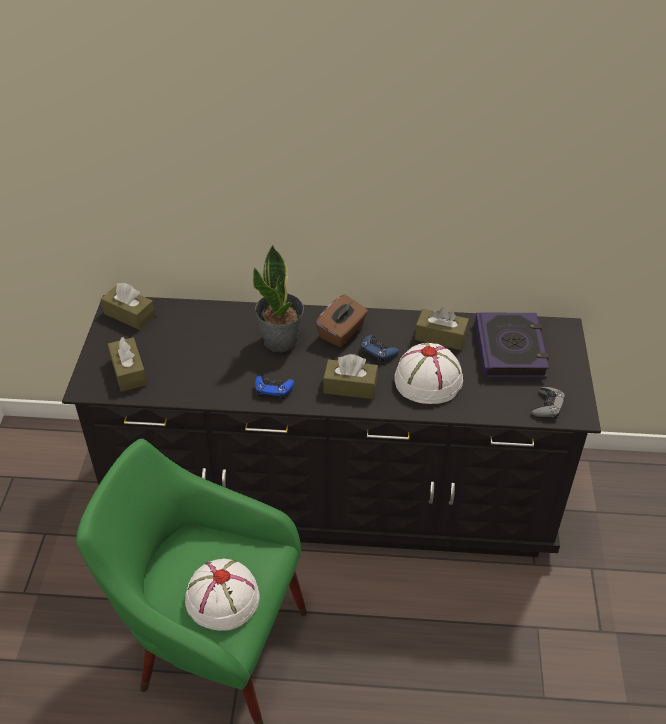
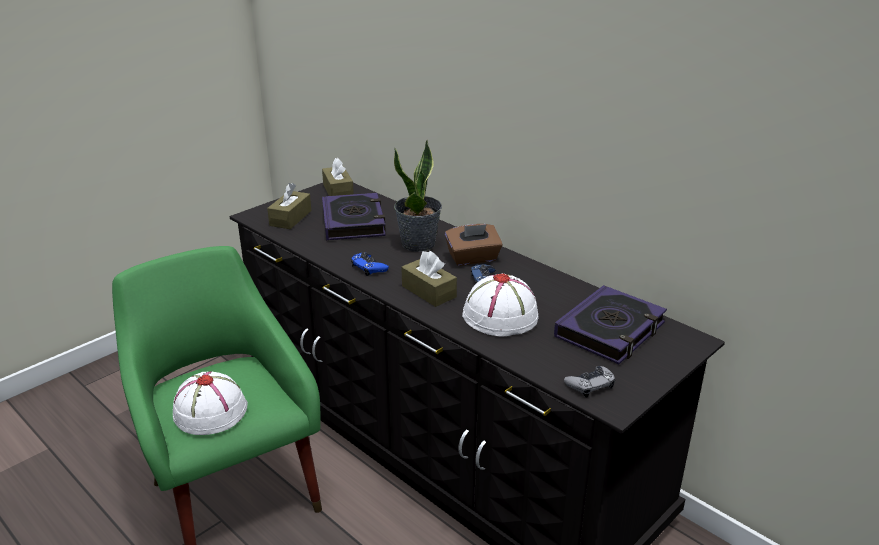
camera: 40 degrees right, 15 degrees down
(194, 345) = (353, 222): none -> book
(440, 337) = (555, 295): brown tissue box -> none

